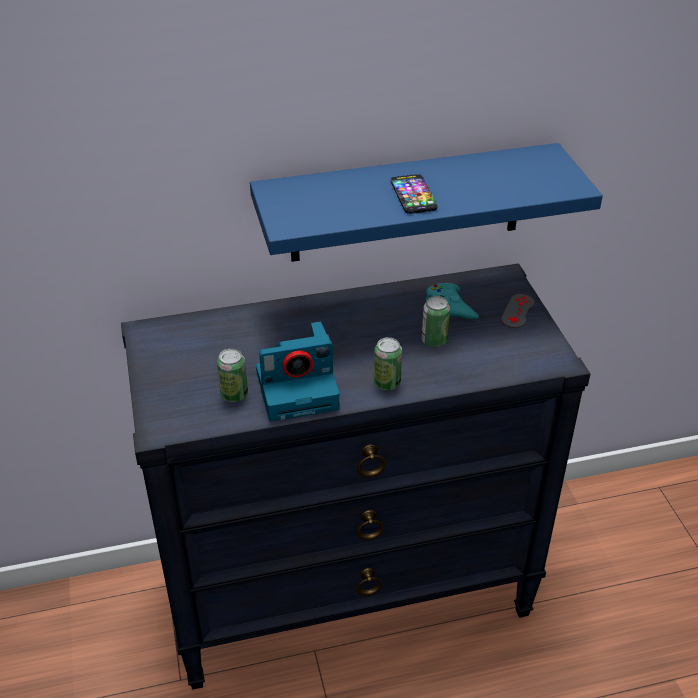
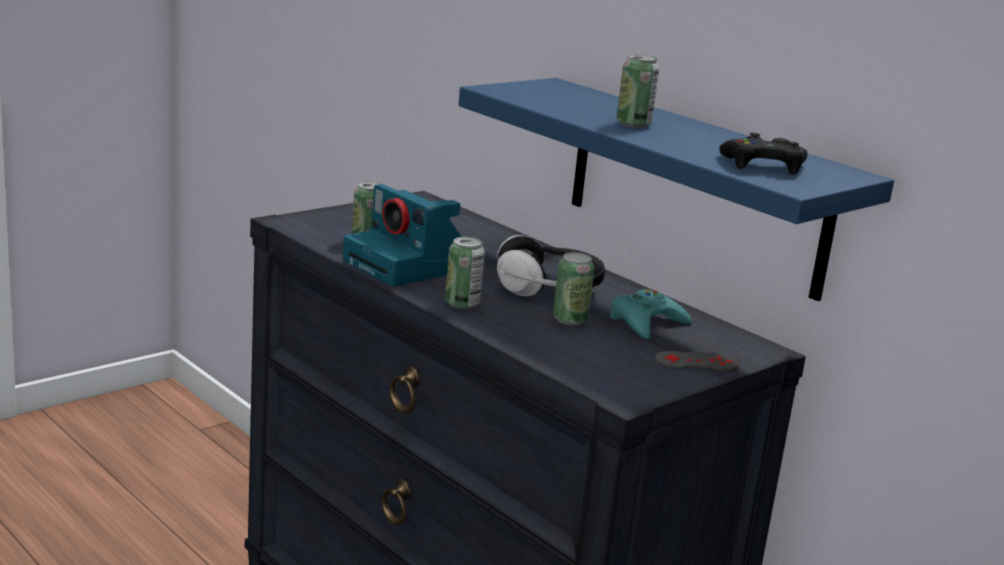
camera: 60 degrees right, 20 degrees down
(372, 330) = (548, 288): none -> headphones
(413, 195) = (633, 124): phone -> can
(528, 180) = (763, 166): none -> black game controller

